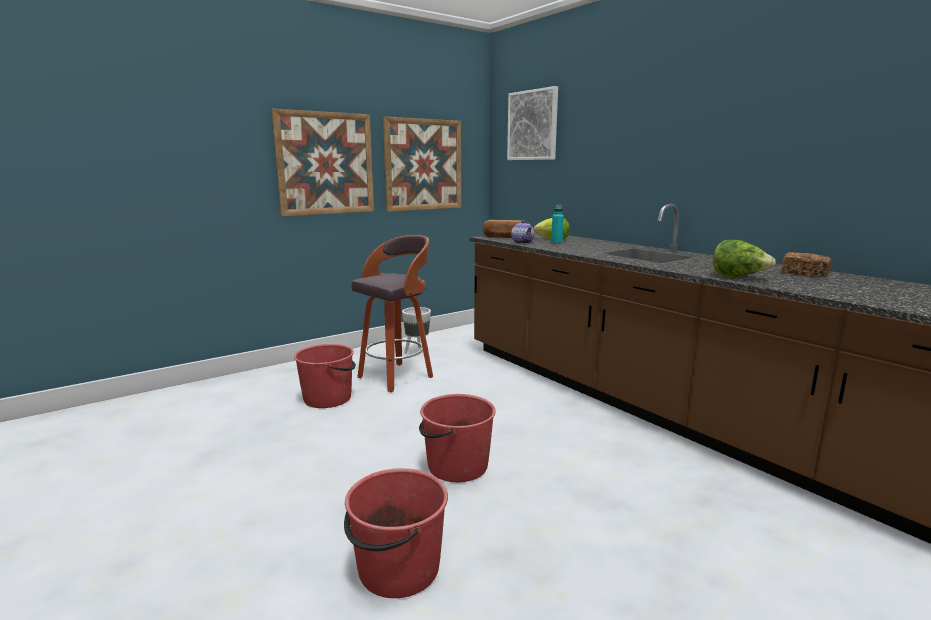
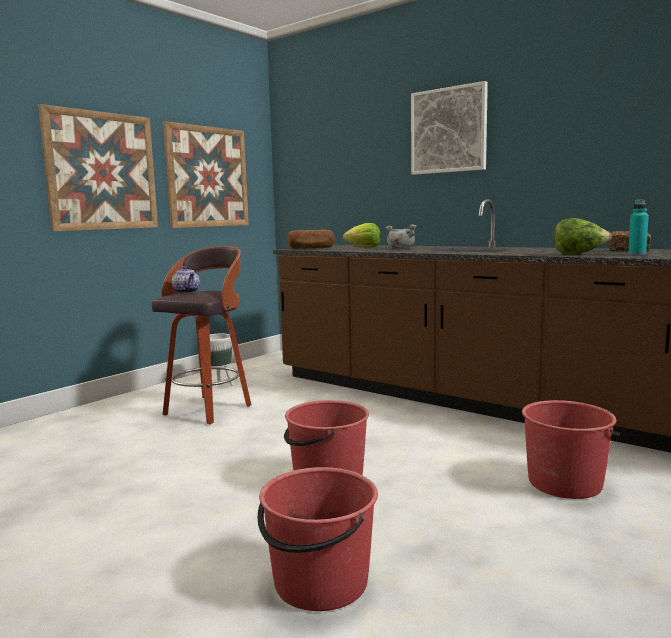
camera: 15 degrees left, 5 degrees down
(328, 398) = (138, 438): red bucket -> red bucket (565, 483)
(523, 242) = (337, 249): teapot -> teapot (187, 292)
(532, 125) = (324, 134): picture -> picture (448, 130)
(556, 243) = (372, 248): turquoise bottle -> turquoise bottle (637, 254)
(581, 246) = (400, 248): none -> grey cooking pot

